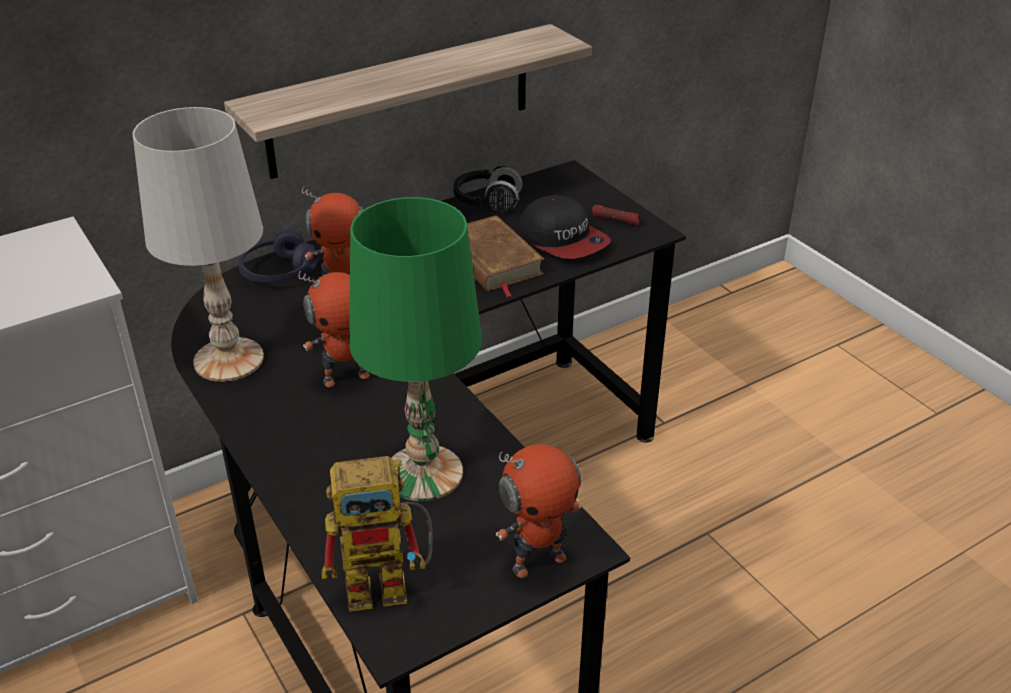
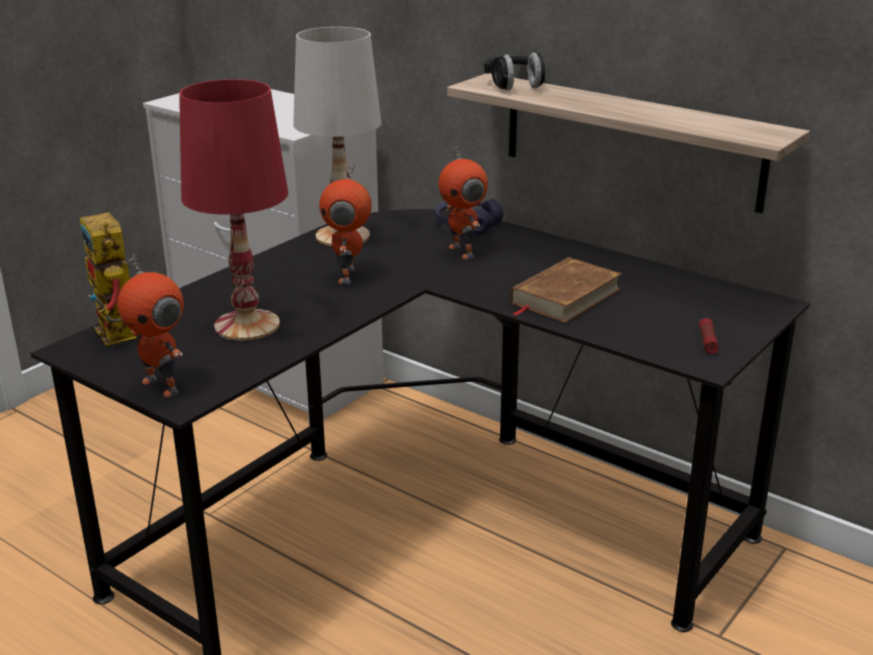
camera: 70 degrees right, 10 degrees down
(346, 376) = (349, 276): toy robot -> toy robot turned 45 degrees clockwise
(422, 473) = (247, 325): green table lamp -> red table lamp
(488, 203) = (664, 278): black headphones -> black headphones (515, 85)
(562, 240) = (637, 322): cap -> none

